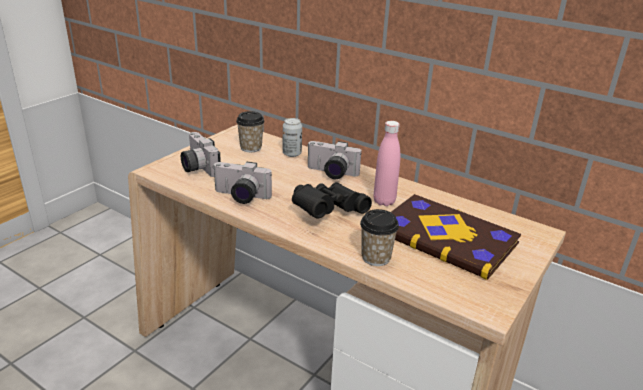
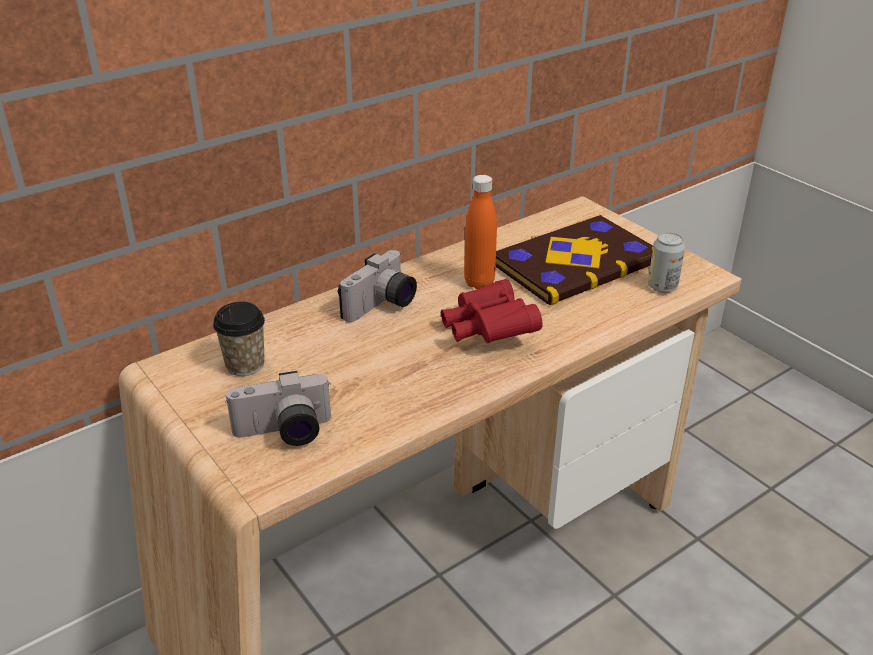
camera: 70 degrees left, 5 degrees up
(240, 197) = (413, 399): camera -> none
(292, 153) = (295, 328): can -> can (662, 287)
(327, 212) = (488, 331): black binoculars -> red binoculars
(376, 257) = (604, 318): cup -> none
(384, 201) = (479, 283): pink bottle -> orange bottle

